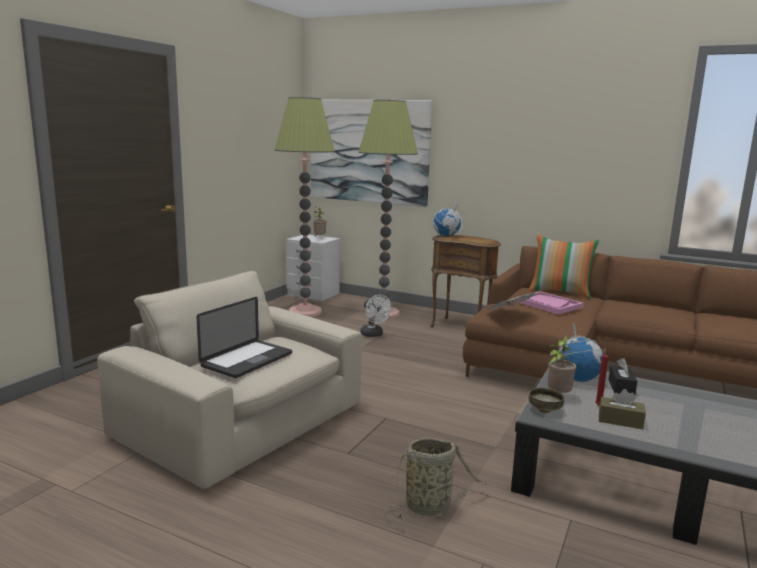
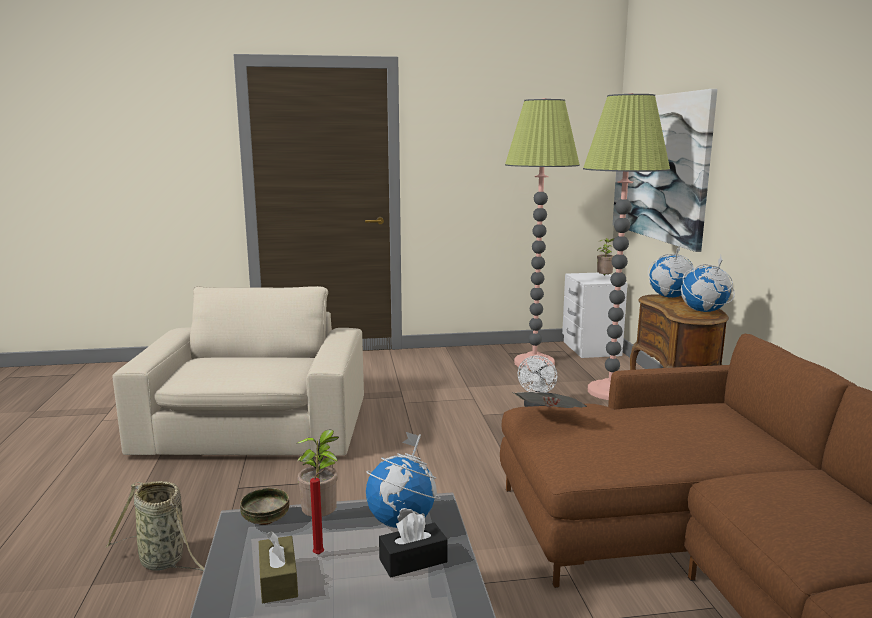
camera: 55 degrees right, 0 degrees up
(247, 360) = (225, 364): laptop -> none
(482, 239) = (704, 311): none -> globe
(548, 304) = (647, 430): pink tray -> none
(560, 292) = (753, 428): pillow -> none

